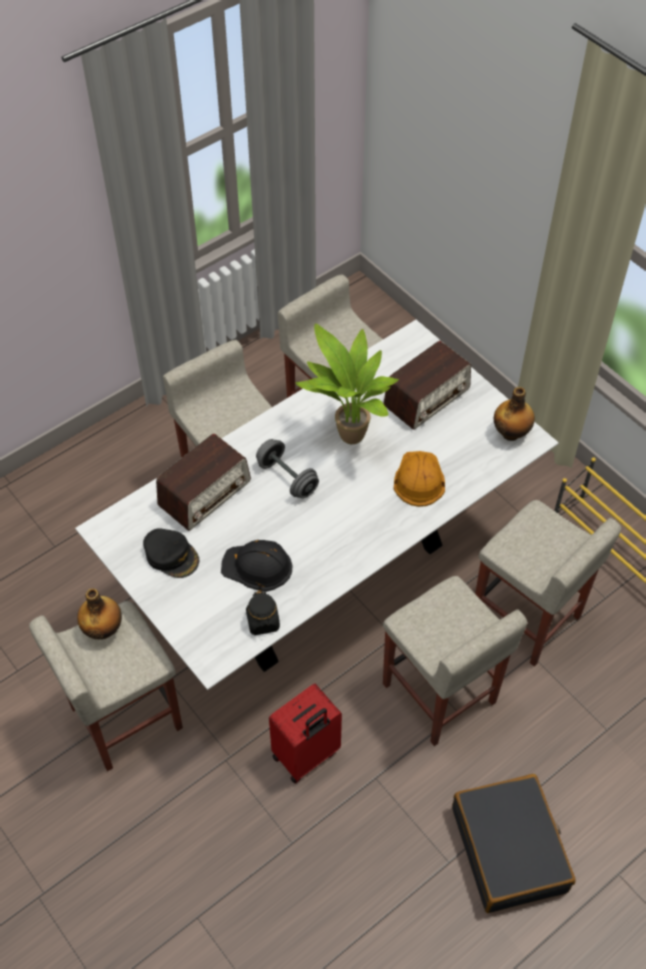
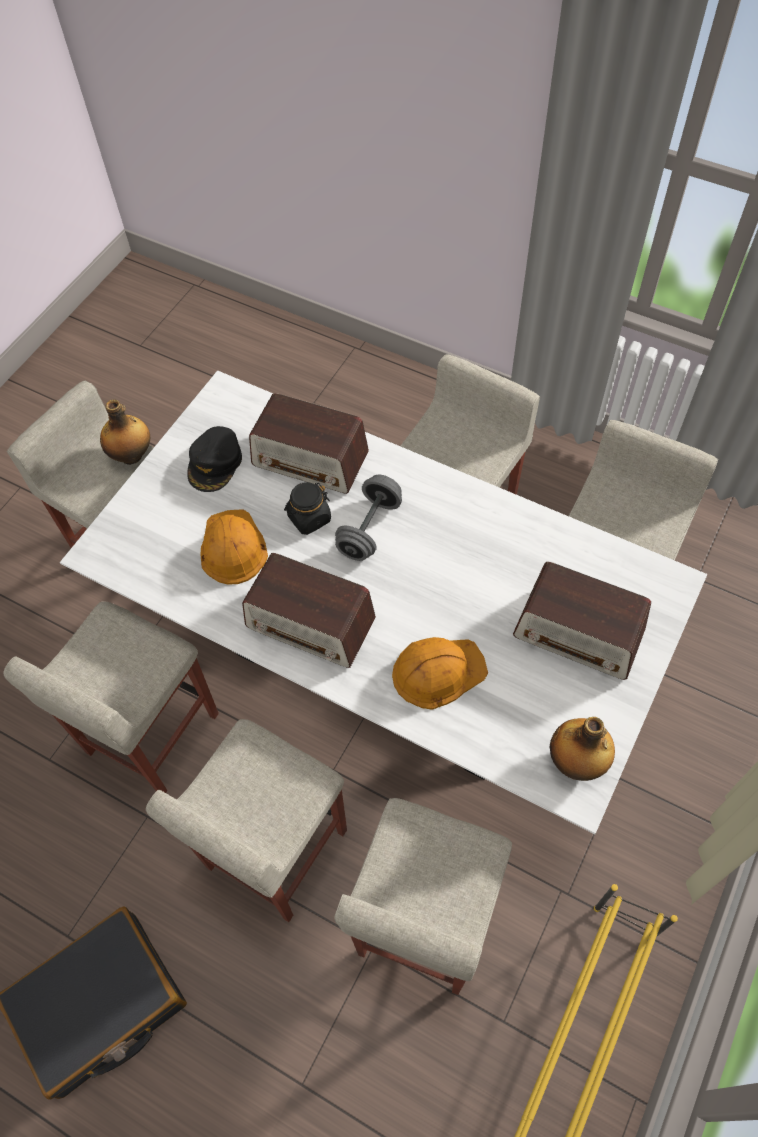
camera: 70 degrees right, 5 degrees up
(257, 567) = (232, 547): black hard hat -> orange hard hat
(263, 622) = (160, 581): black jar -> black jar (309, 518)
(306, 756) = (151, 735): red suitcase -> beige stool
(348, 438) = (461, 568): potted plant -> none
(348, 537) = (311, 623): none -> radio

